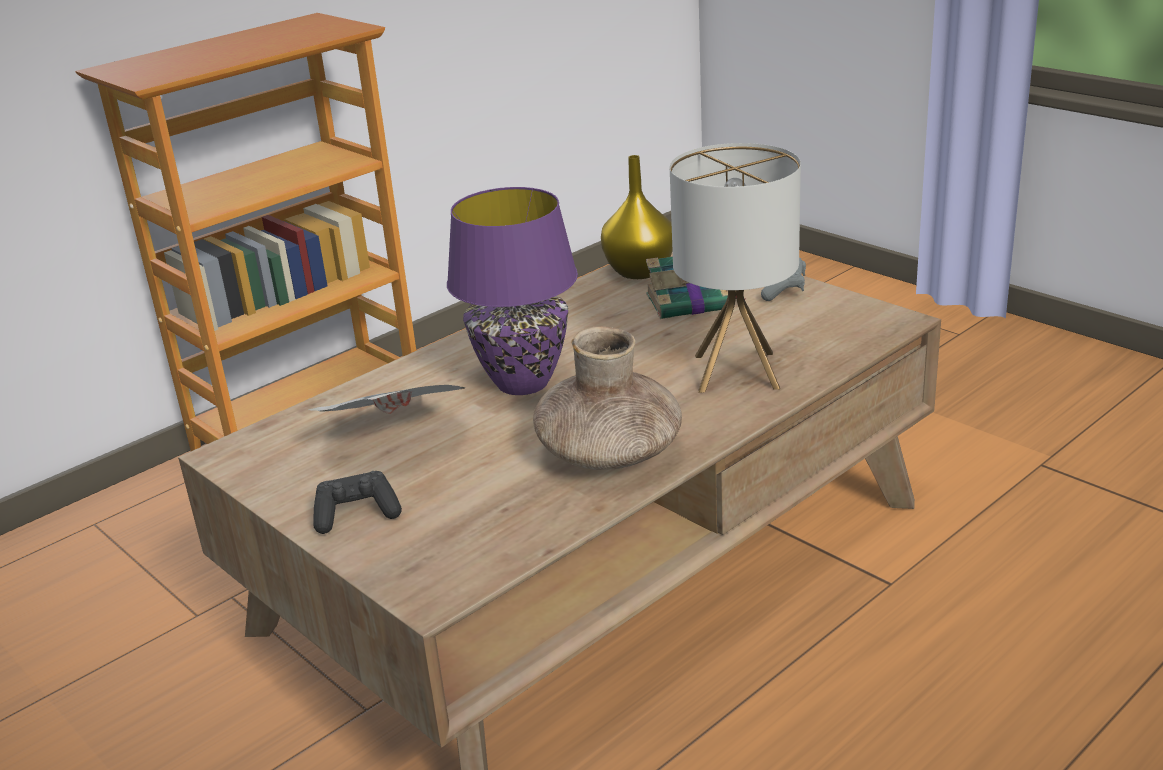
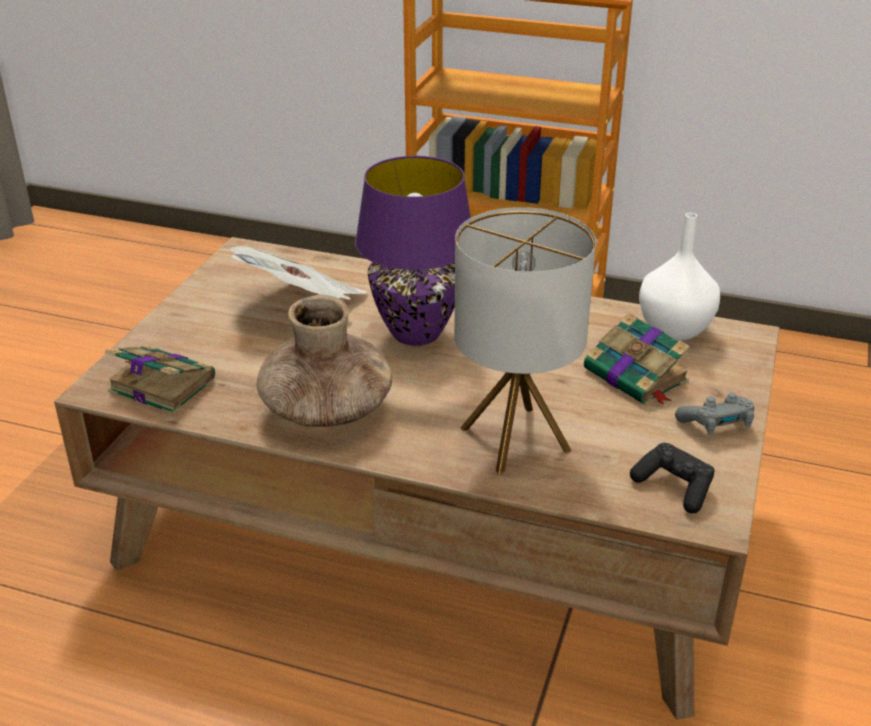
camera: 60 degrees right, 5 degrees up
(356, 514) = (189, 325): black game controller -> black game controller (674, 487)
(465, 550) = (160, 384): none -> book
(640, 272) = (673, 330): yellow vase -> white vase

